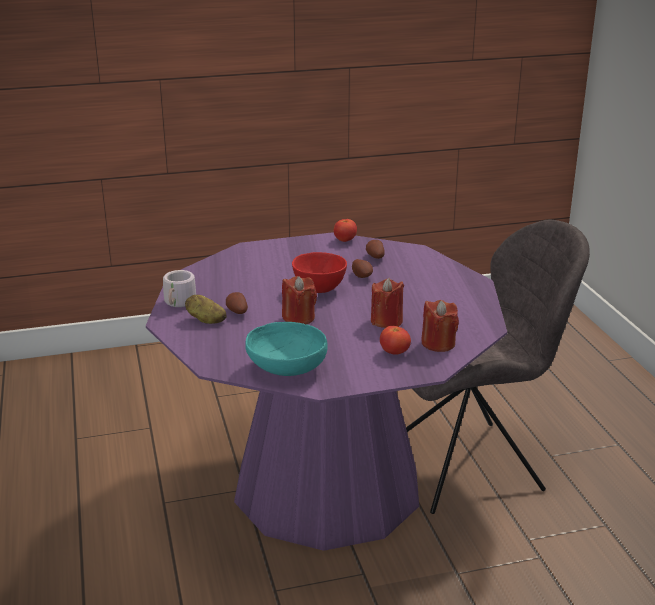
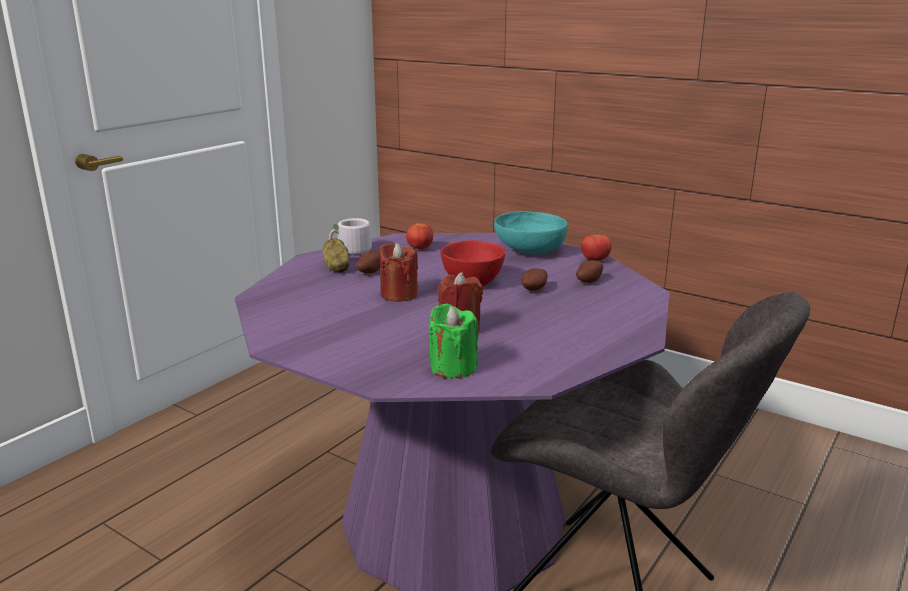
camera: 50 degrees right, 5 degrees down
(286, 369) = (290, 321): turquoise bowl -> turquoise bowl (529, 250)
(394, 353) = (396, 354): tomato -> tomato (420, 248)
(438, 343) = (453, 368): red candle -> green candle

